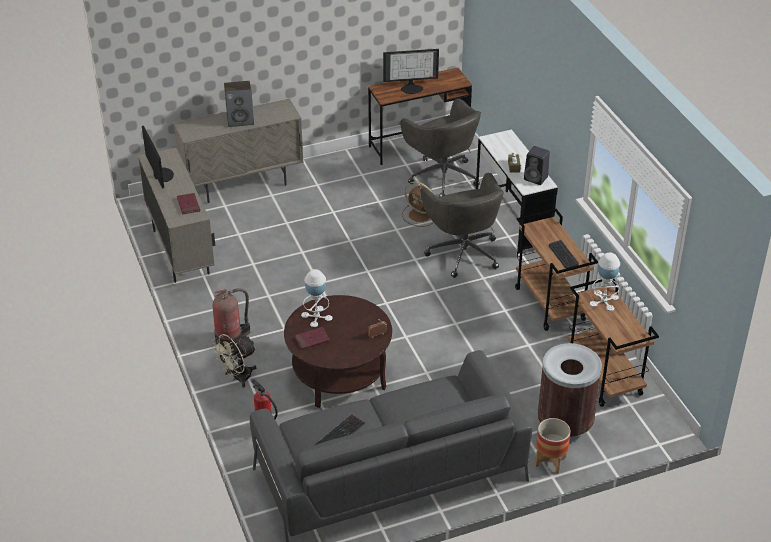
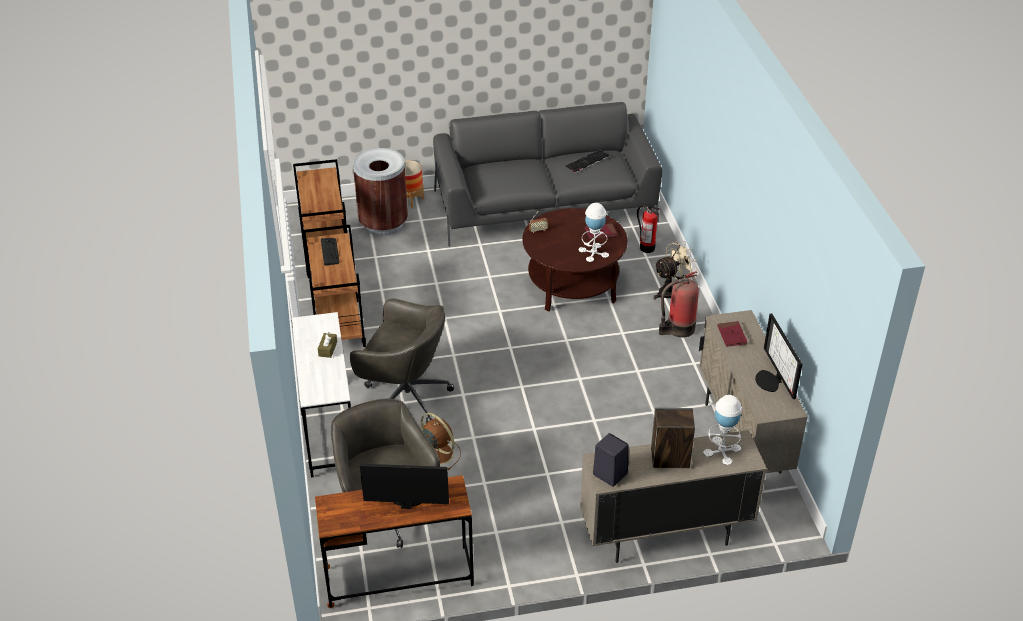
camera: 170 degrees left, 0 degrees up
(463, 252) = (404, 396): grey office chair -> grey office chair turned 120 degrees clockwise
(536, 178) = (309, 330): black speaker -> black speaker (609, 474)
(604, 300) = (318, 206): white table lamp -> white table lamp (722, 450)

